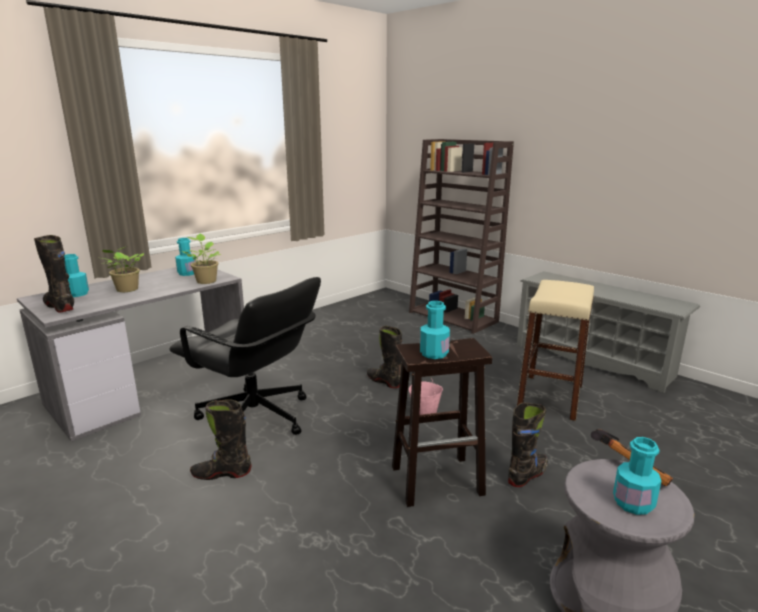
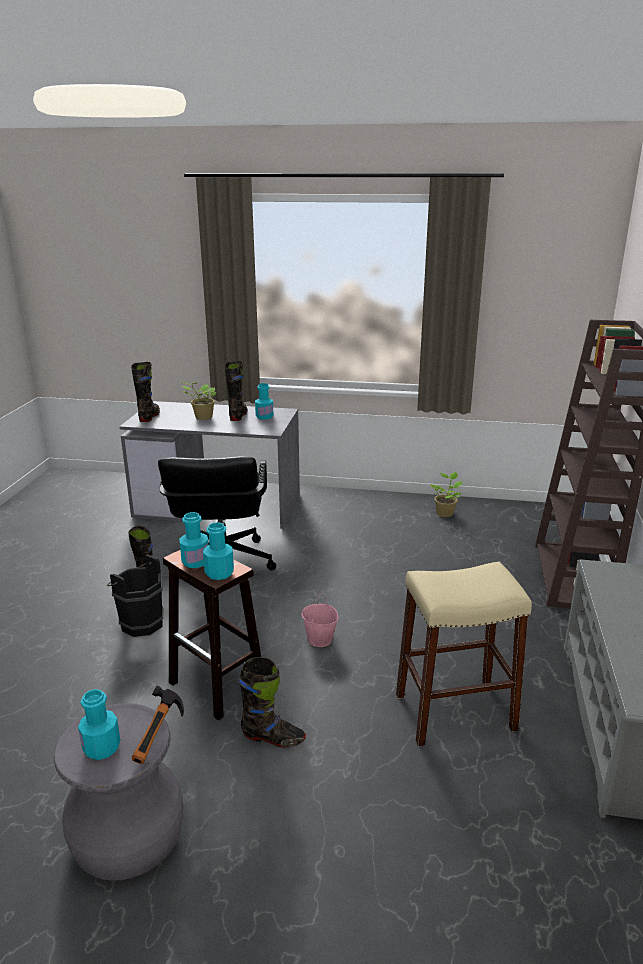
camera: 55 degrees right, 5 degrees up
(77, 294) = (177, 410): turquoise bottle -> turquoise bottle (219, 573)
(206, 281) = (256, 429): potted plant -> potted plant (445, 513)
(287, 496) = (140, 623): none -> black bucket
(384, 381) = (353, 595): black boot -> black boot (238, 416)

